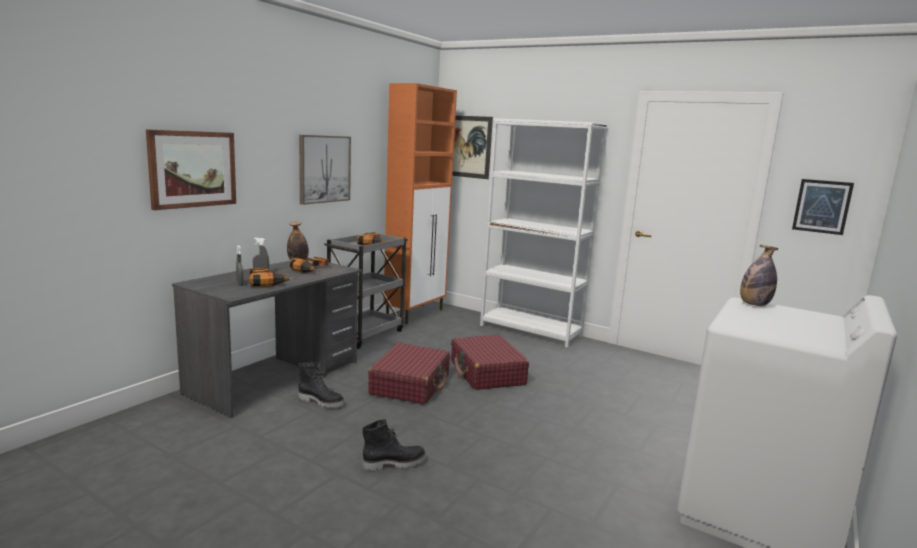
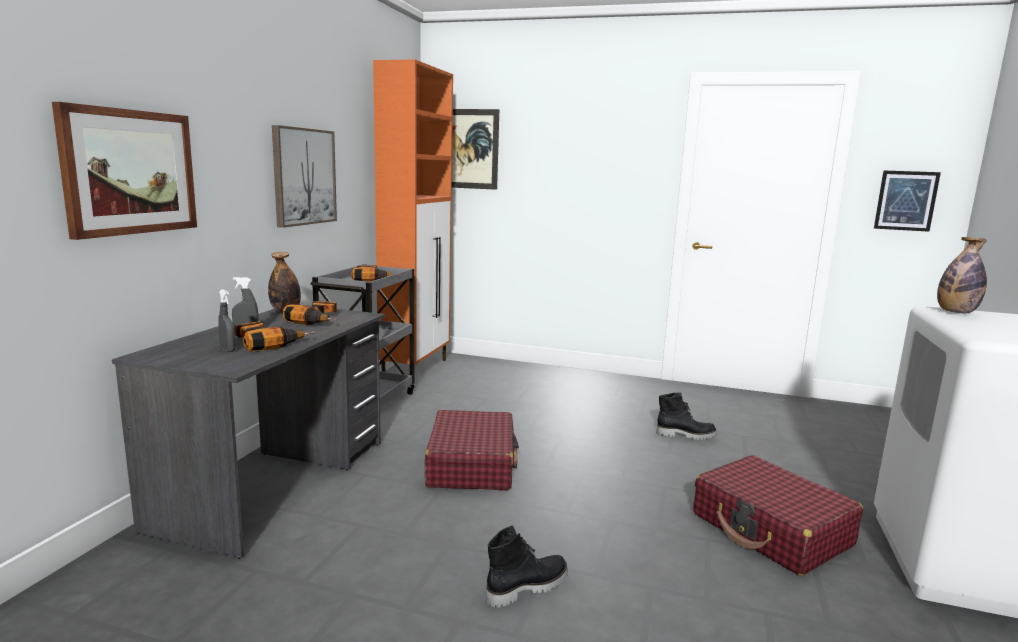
camera: 15 degrees left, 0 degrees up
(321, 402) = (366, 510): black boot -> black boot (685, 435)
(487, 373) = (555, 435): red suitcase -> red suitcase (771, 530)
(530, 331) = (567, 375): white bookcase -> none

